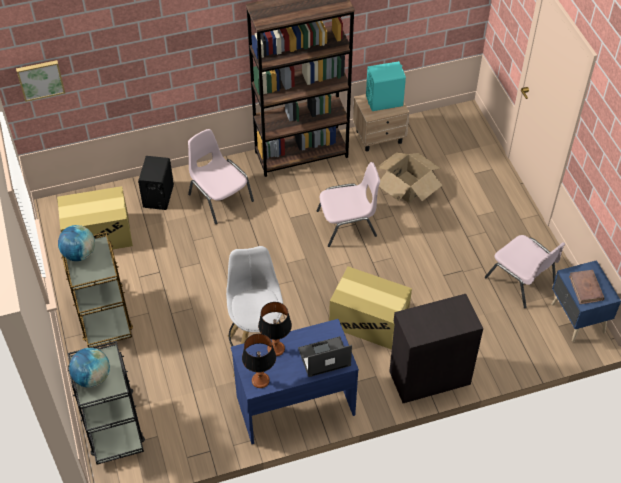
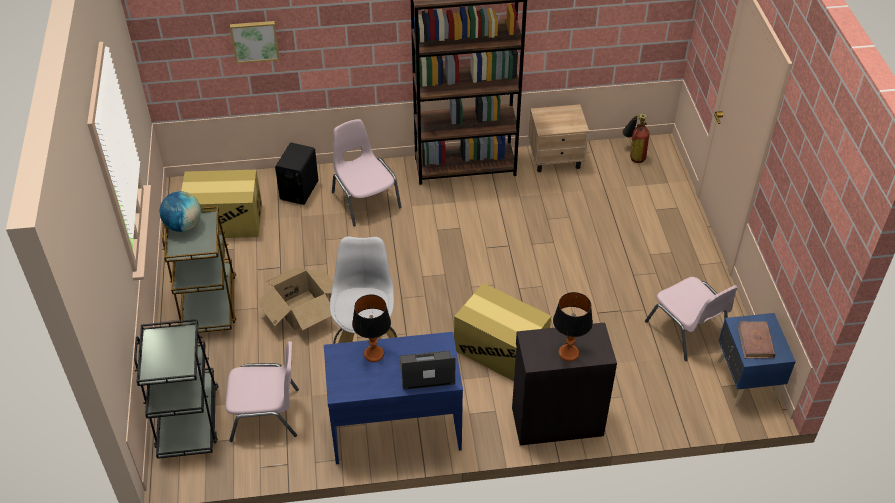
camera: 10 degrees right, 5 degrees down
(40, 79) = (178, 36): picture -> picture (255, 40)
(92, 378) = (161, 355): globe -> none
(261, 380) = (348, 385): table lamp -> table lamp (569, 353)
(347, 224) = (500, 244): pink chair -> pink chair (266, 414)
(384, 101) = (563, 117): turquoise speaker -> none
(407, 187) = (576, 214): cardboard box -> cardboard box (301, 310)
(445, 124) = (633, 155): none -> fire extinguisher

